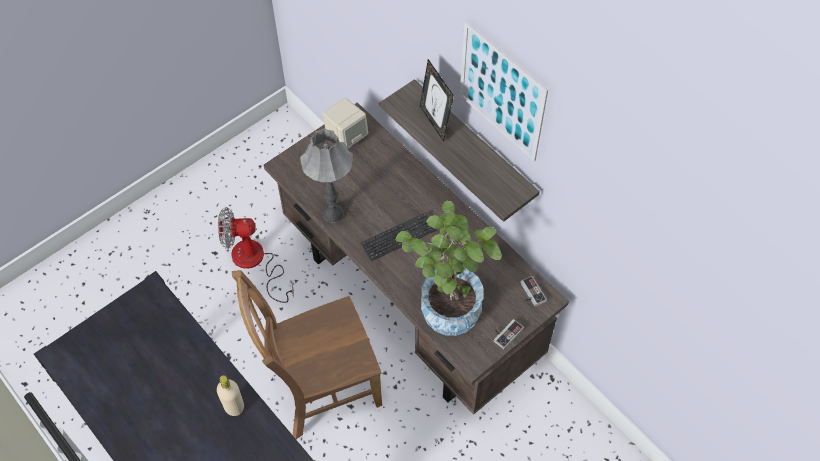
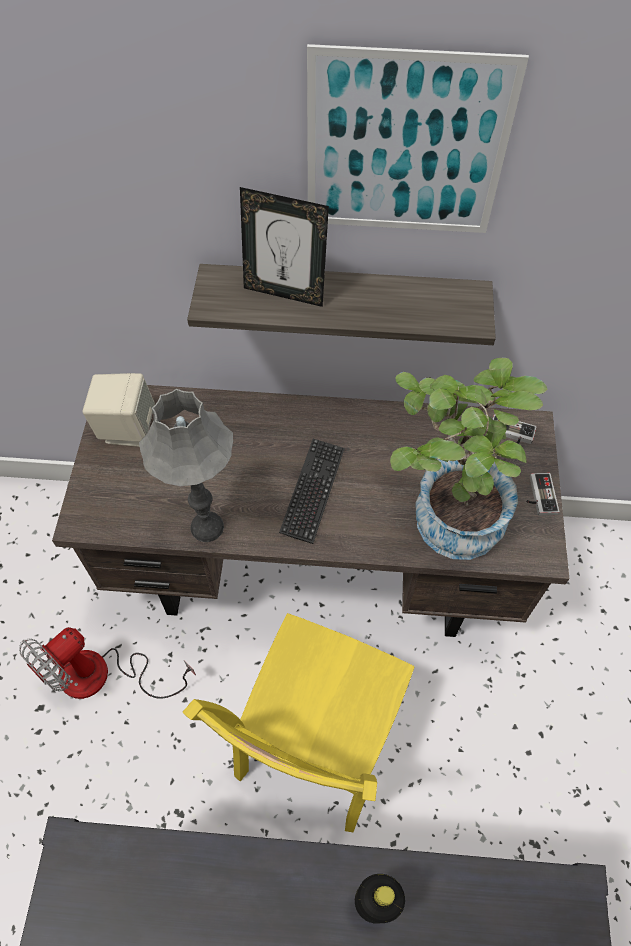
camera: 45 degrees left, 0 degrees up
(234, 407) = (374, 902): beige bottle -> black bottle
(319, 386) = (315, 746): brown chair -> yellow chair

